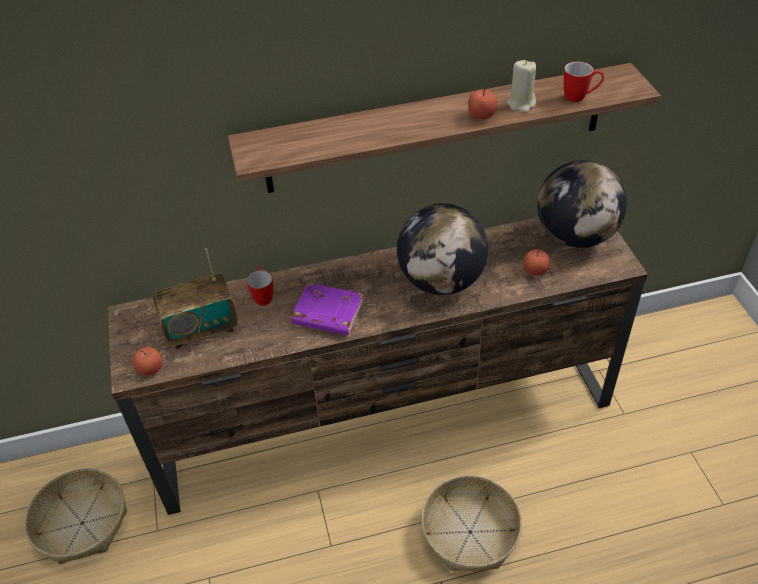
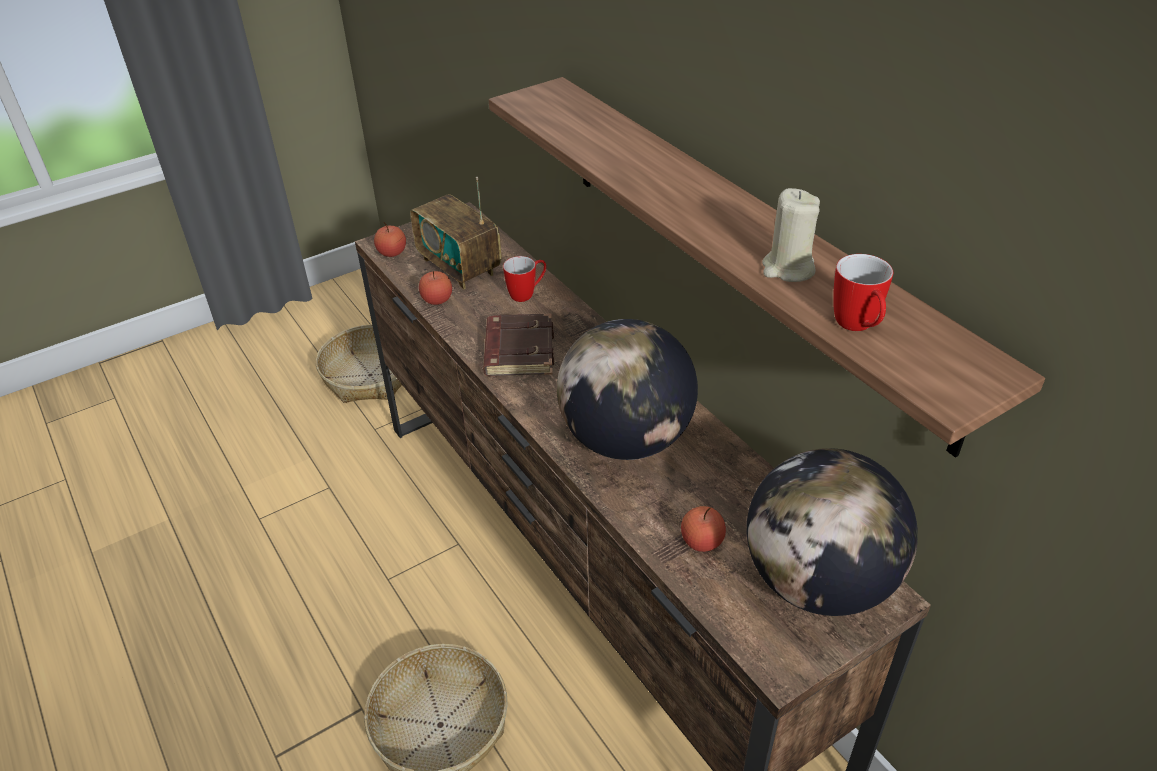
camera: 70 degrees right, 5 degrees down
(327, 314) = (518, 350): purple book -> brown book
(481, 115) = (727, 237): apple -> apple (437, 300)

